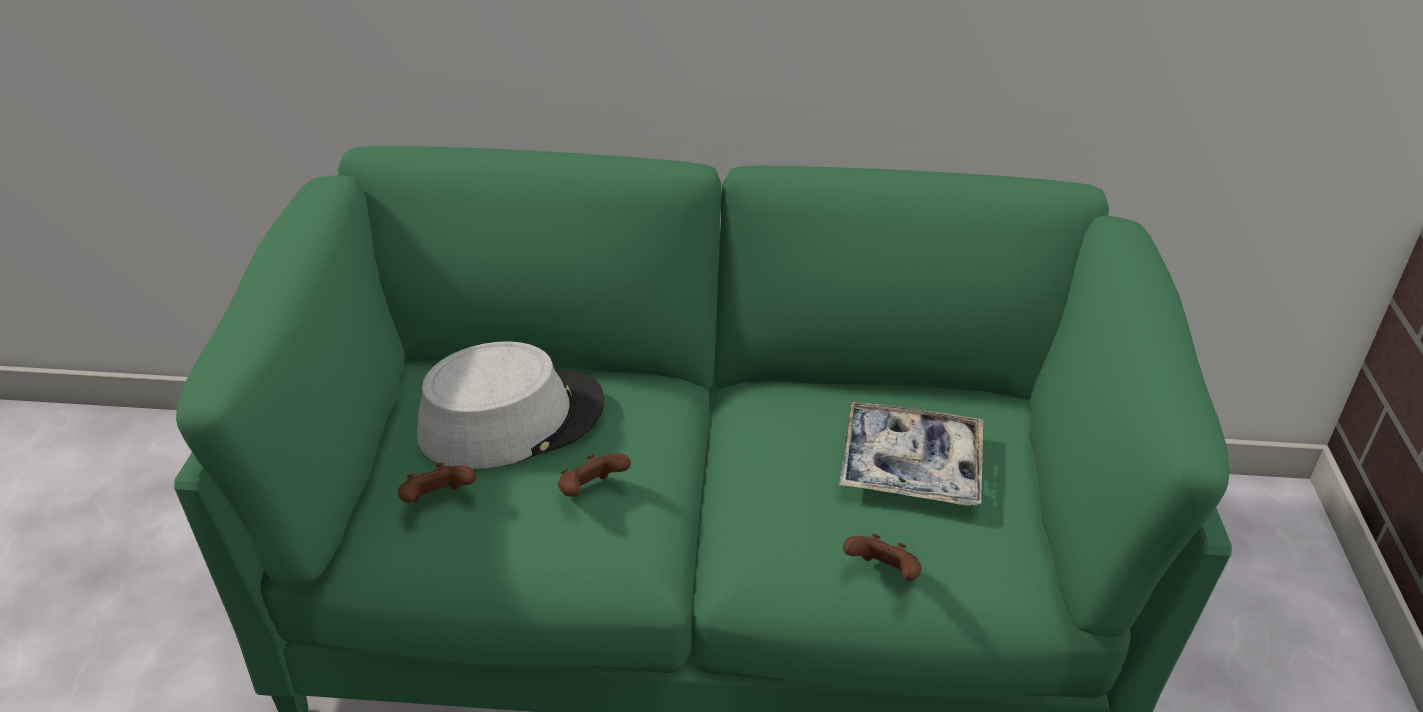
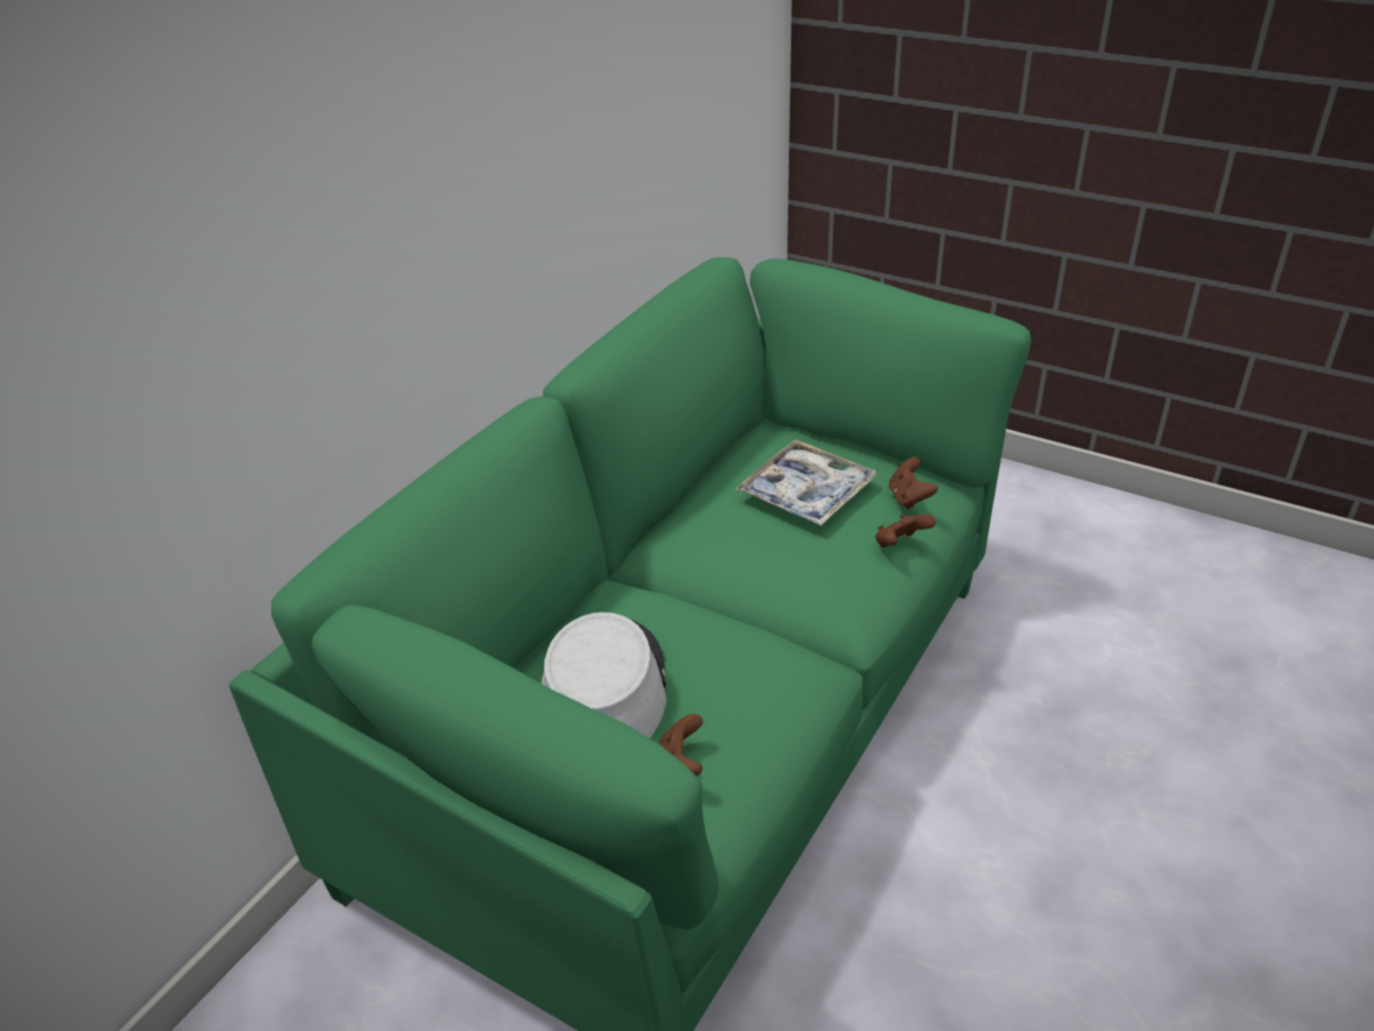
camera: 60 degrees left, 0 degrees up
(590, 492) = (728, 666): brown game controller -> brown game controller (909, 498)

